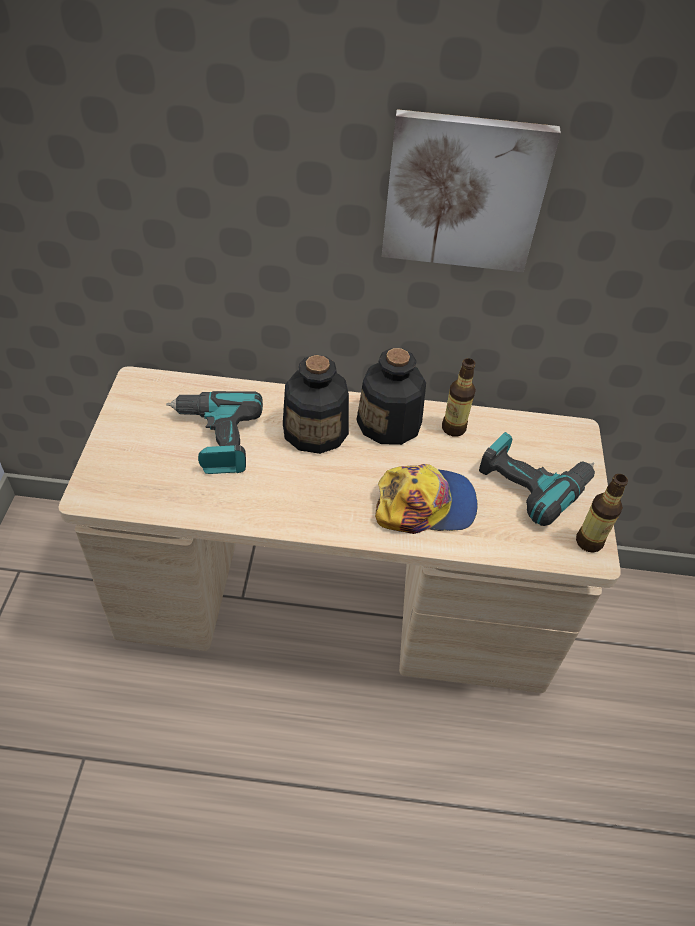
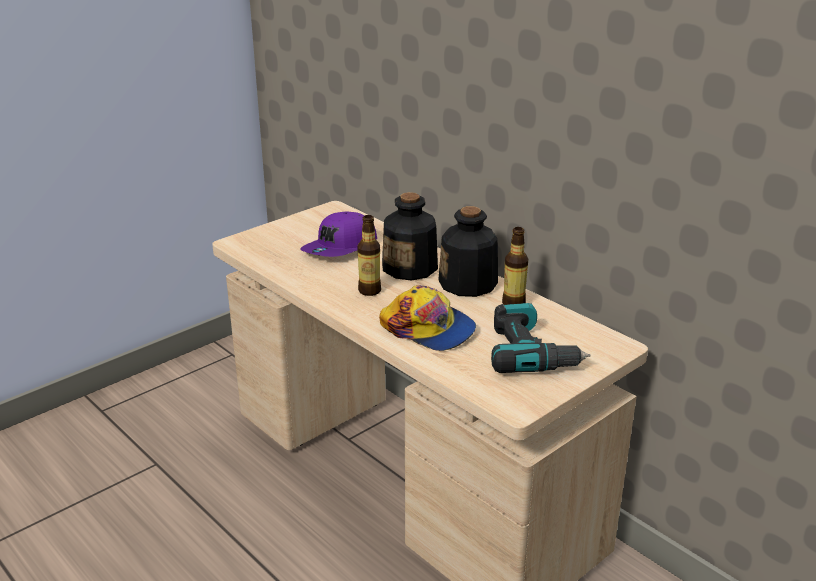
camera: 45 degrees right, 20 degrees down
(216, 439) = (340, 248): power drill -> purple cap
(464, 192) = (538, 80): picture -> none
(589, 541) = (526, 400): bottle -> bottle (369, 291)

